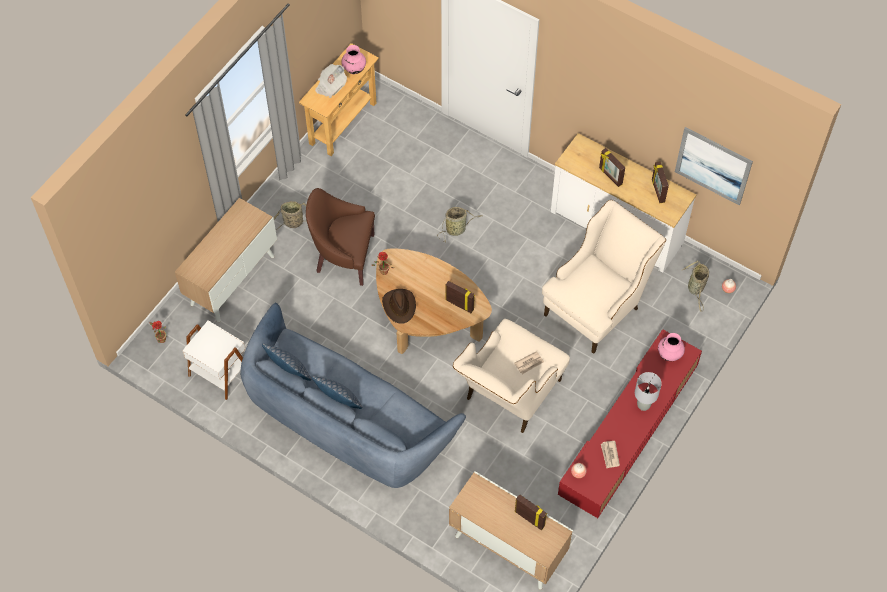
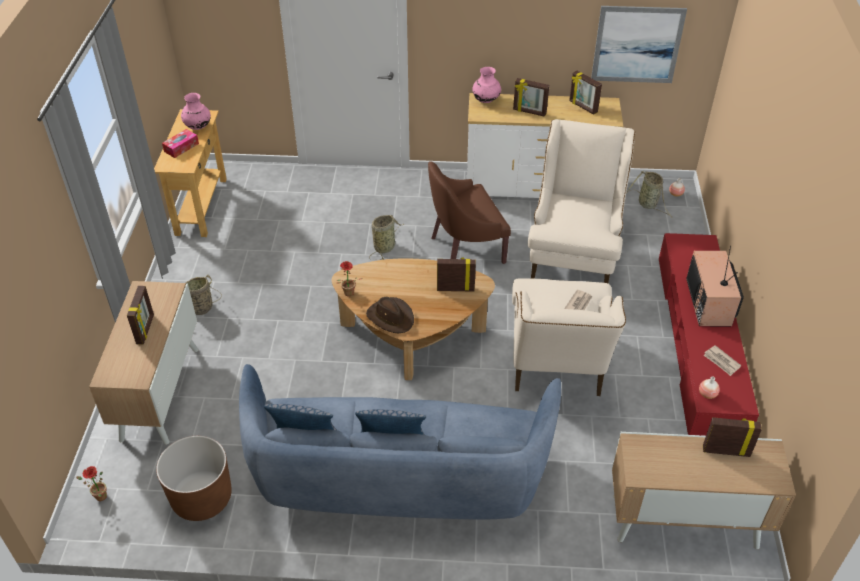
camera: 30 degrees left, 15 degrees down
(220, 372) = (202, 498): white side table -> brown planter
(228, 243) = (146, 329): none -> picture frame
(331, 86) = (181, 147): newspaper -> tissue box
(343, 256) = (280, 317): brown armchair -> brown armchair (465, 247)
(643, 405) = (710, 303): grey table lamp -> television
(669, 354) = (691, 250): pink vase -> pink vase (486, 100)

